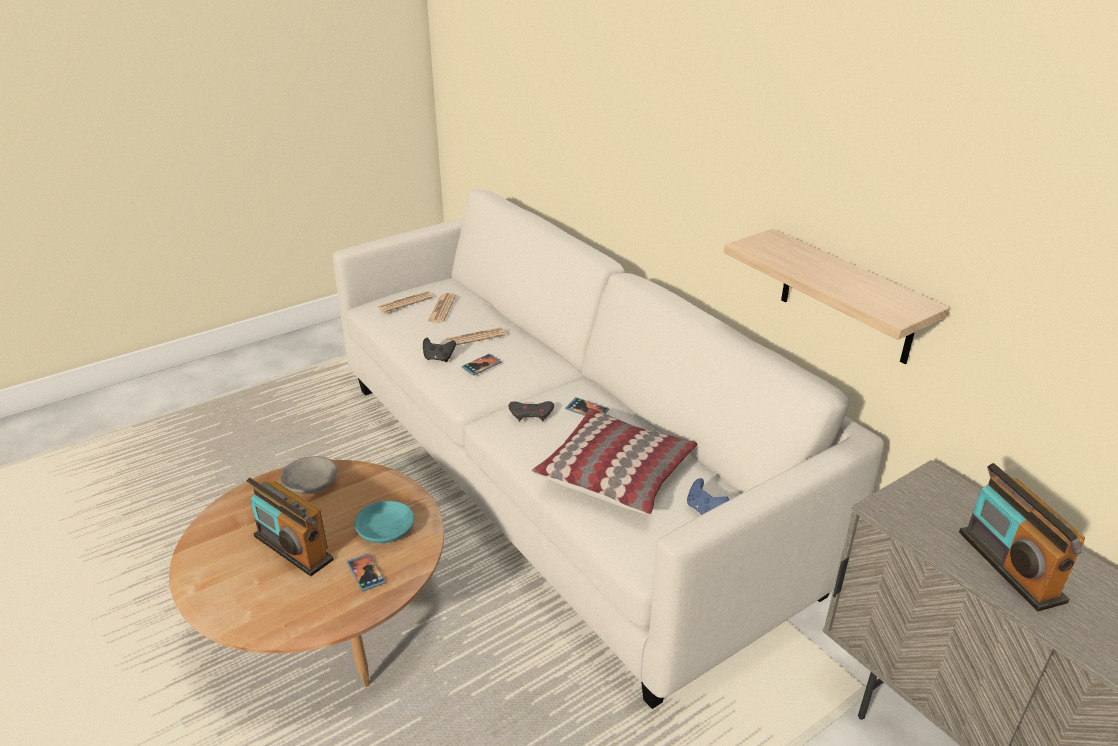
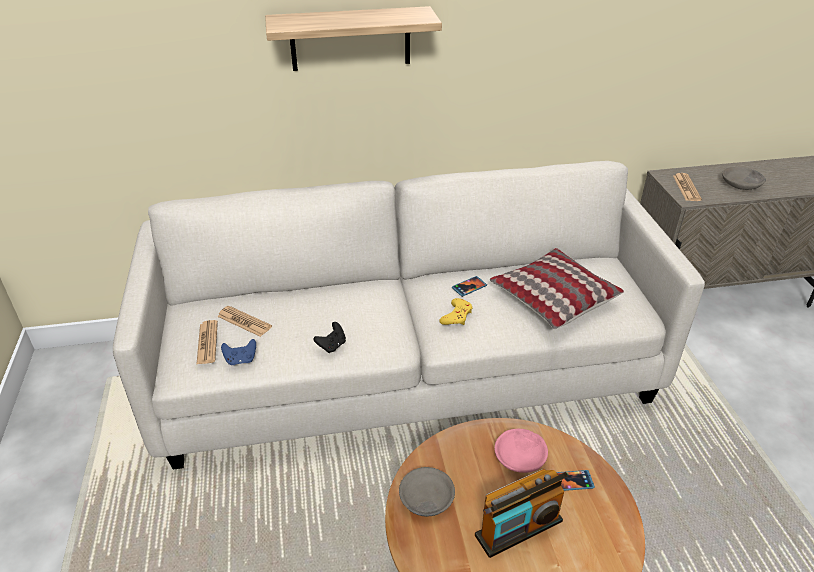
camera: 65 degrees left, 5 degrees up
(386, 530) = (520, 456): turquoise bowl -> pink bowl
(474, 338) = (316, 315): newspaper -> newspaper (686, 188)
(481, 366) = (365, 323): phone -> none
(531, 414) = (456, 315): grey game controller -> yellow game controller
(704, 509) = (606, 275): blue game controller -> blue game controller (241, 360)
(847, 297) = (573, 107): shelf -> shelf (350, 39)
(1010, 566) = (741, 184): radio -> grey bowl

